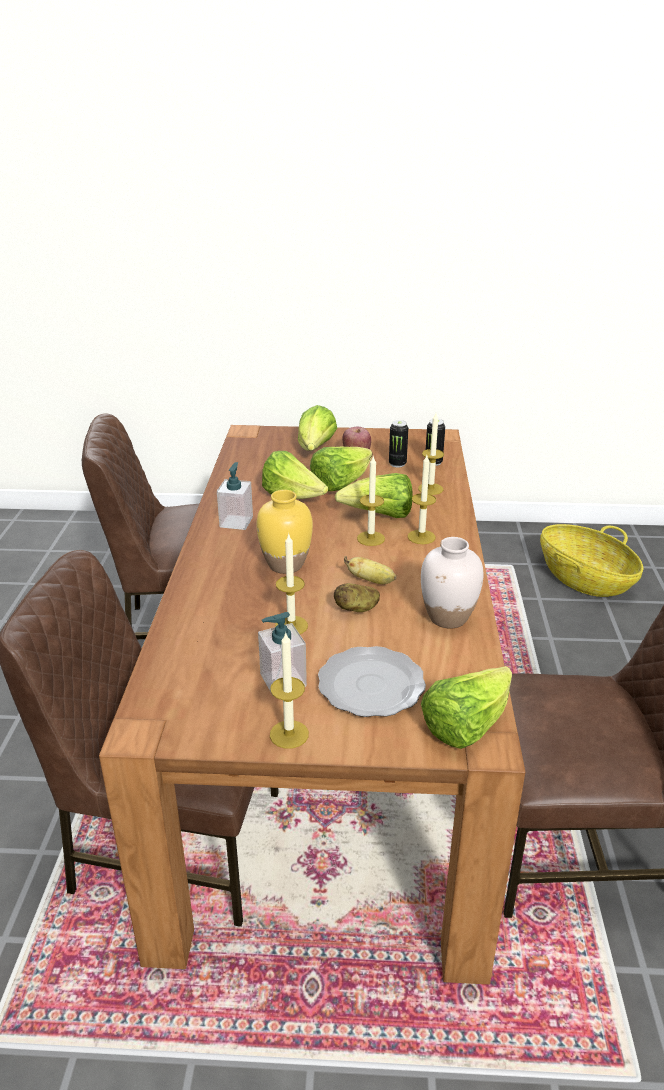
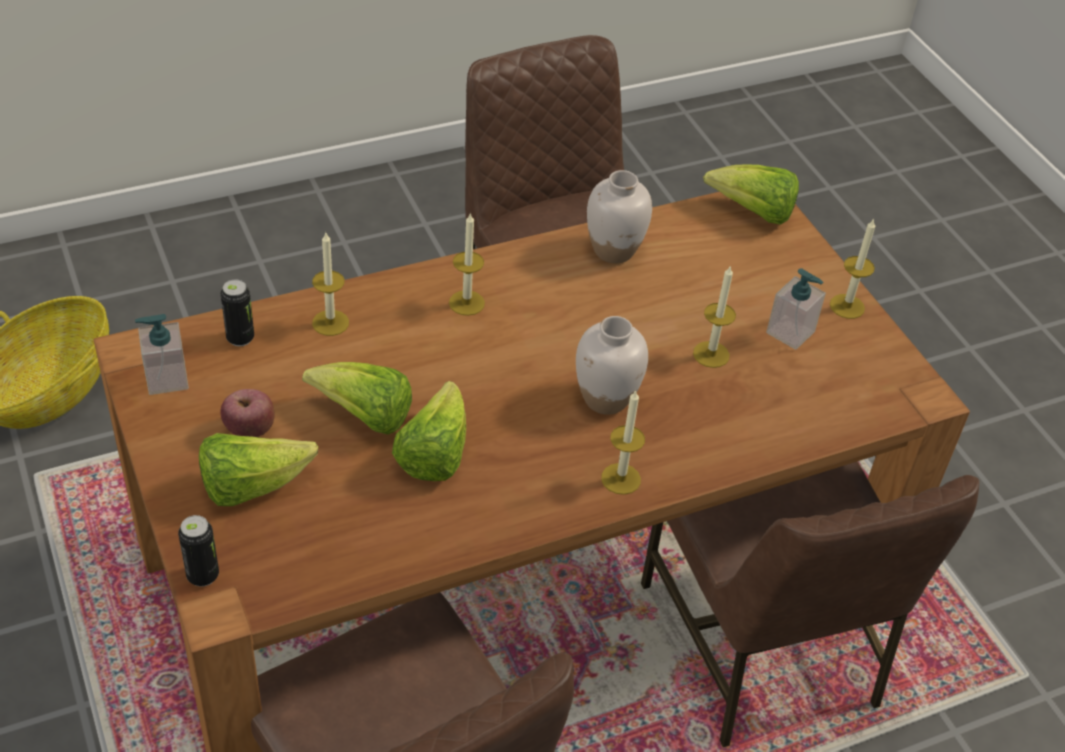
camera: 120 degrees left, 15 degrees up
(236, 522) = (539, 486): soap dispenser -> soap dispenser (166, 378)
(285, 565) = (606, 399): yellow vase -> white vase
(357, 609) = (646, 316): potato -> none
(370, 538) = (498, 344): candle -> candle (621, 479)
(370, 685) = (751, 276): plate -> none
(371, 581) = (588, 319): banana -> none
(380, 516) = (435, 351): lettuce -> none
(397, 464) = (265, 374): can -> can (203, 575)

